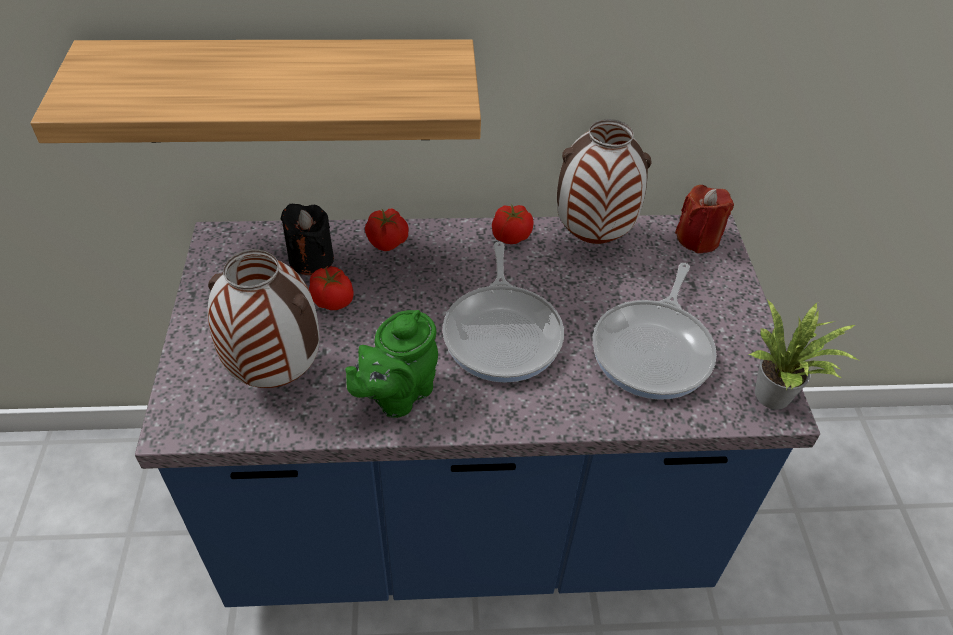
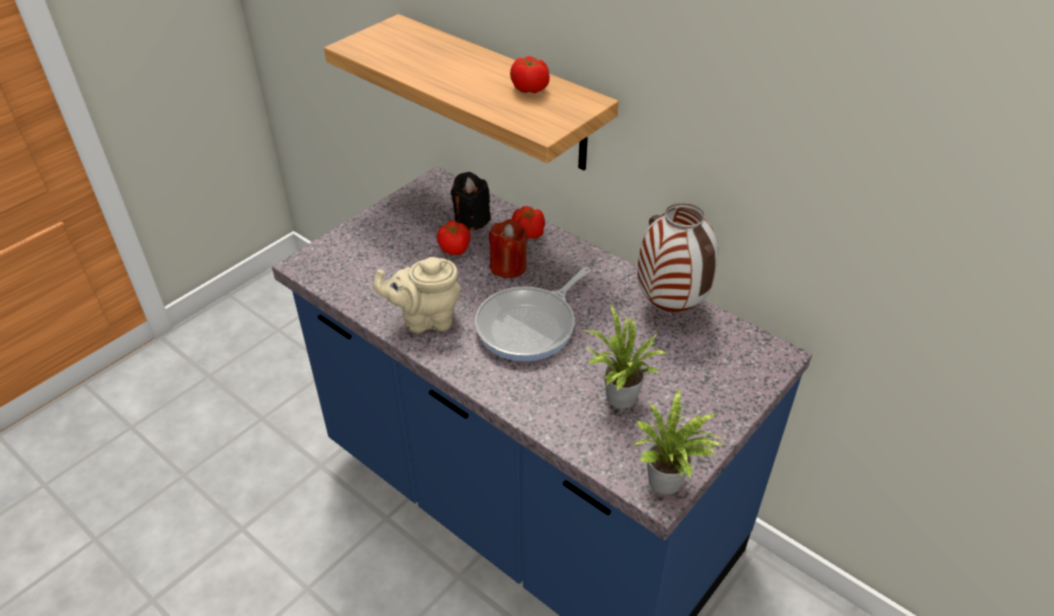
camera: 45 degrees right, 5 degrees down
(275, 376) = (376, 269): vase -> none
(397, 394) = (425, 319): green teapot -> beige teapot
(511, 237) = (612, 274): tomato -> tomato (529, 89)
(654, 350) = (617, 398): frying pan -> potted plant
(698, 239) = (755, 353): red candle -> red candle (508, 266)

